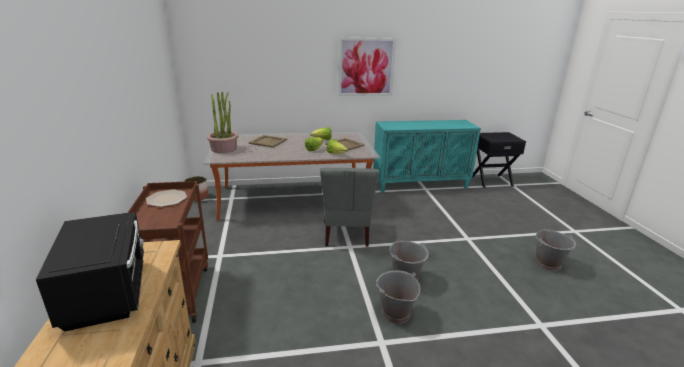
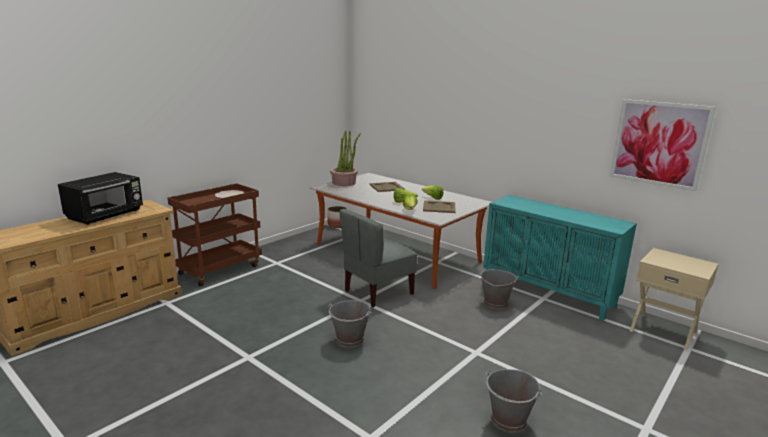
camera: 50 degrees right, 5 degrees down
(366, 67) = (504, 128): picture -> picture (659, 144)
(395, 313) = (292, 351): grey bucket -> grey bucket (495, 303)
(491, 181) = (663, 330): black nightstand -> beige nightstand

